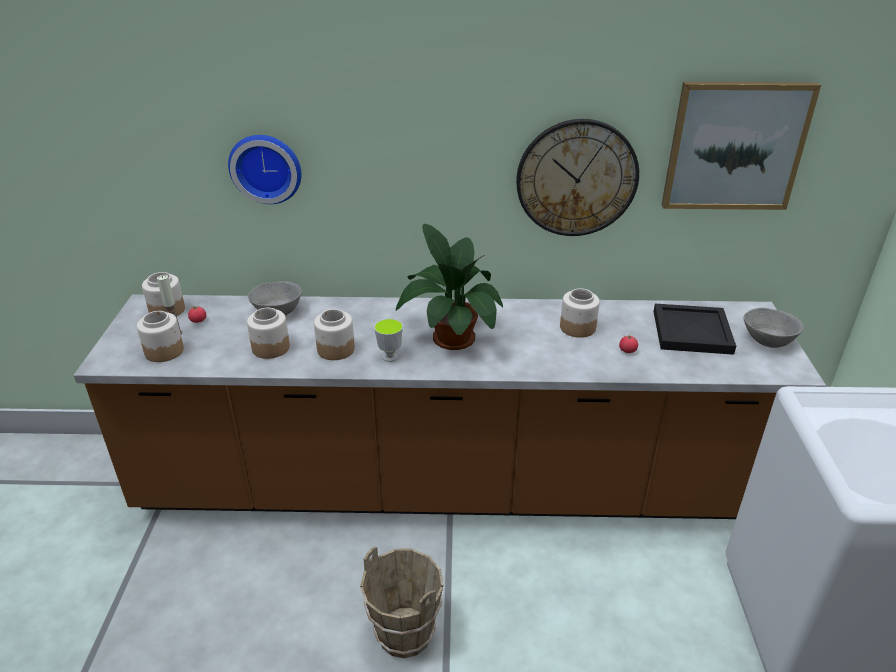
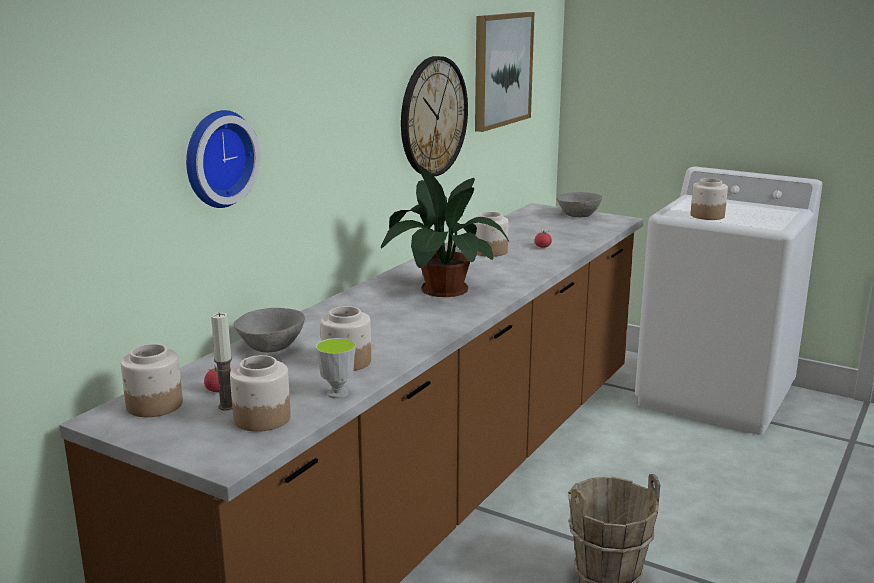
camera: 60 degrees left, 15 degrees down
(335, 349) = (395, 334): jar -> jar (707, 216)
(390, 357) = (443, 316): cup -> cup (337, 393)
(691, 332) = (542, 227): black tray -> none

